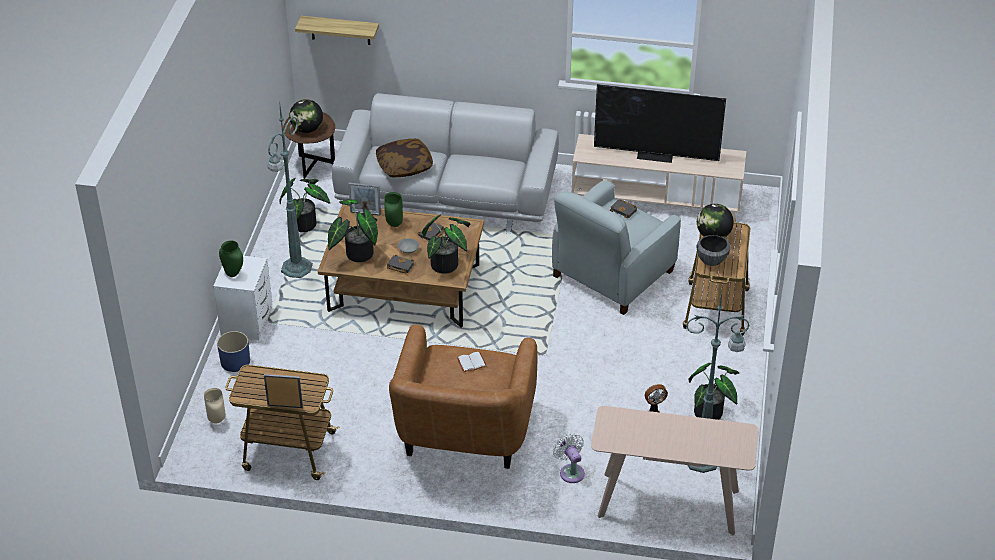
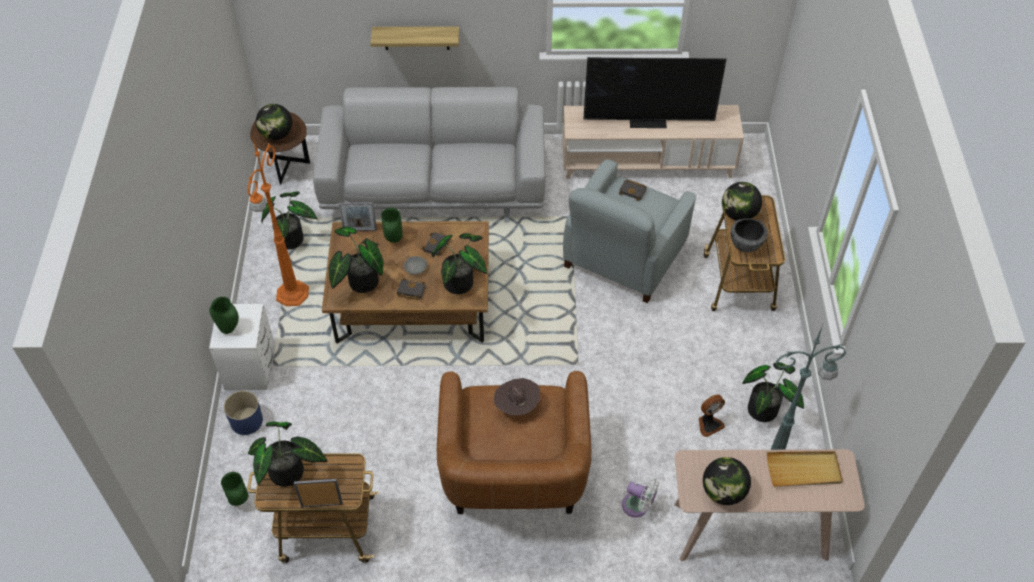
camera: 10 degrees left, 10 degrees up
(216, 420) = (239, 501): beige vase -> green vase
(262, 381) = (289, 474): none -> potted plant
(295, 269) = (291, 295): green floor lamp -> orange floor lamp
(340, 30) = (298, 25): shelf -> shelf (416, 37)
(404, 166) = (390, 166): pillow -> none
(471, 362) = (516, 406): white book -> brown hat
(571, 471) = (638, 506): white fan -> white fan turned 150 degrees clockwise
(632, 440) = (723, 492): none -> globe
(709, 434) = (803, 470): none -> beige tray

